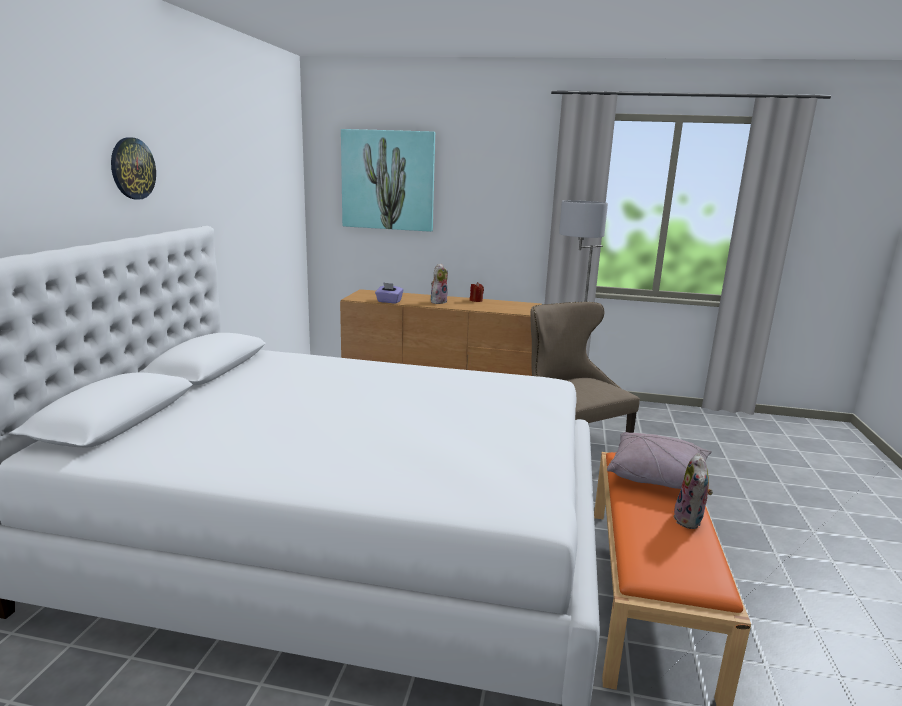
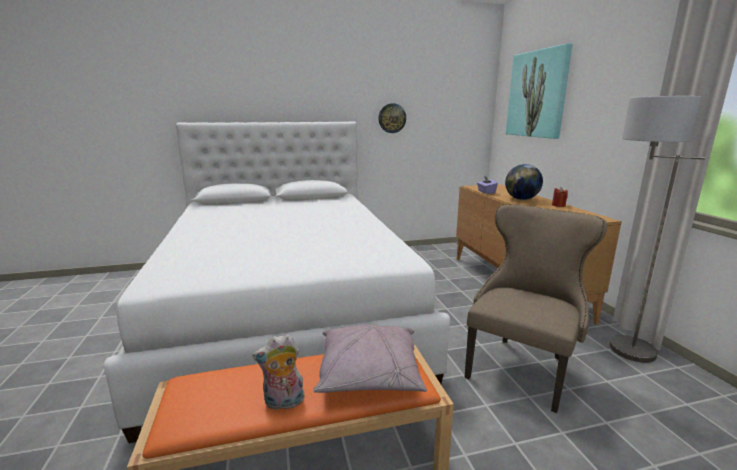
camera: 65 degrees right, 0 degrees up
(132, 168) = (308, 87): wall clock -> wall clock (392, 118)
(438, 301) = (521, 199): plush toy -> globe

